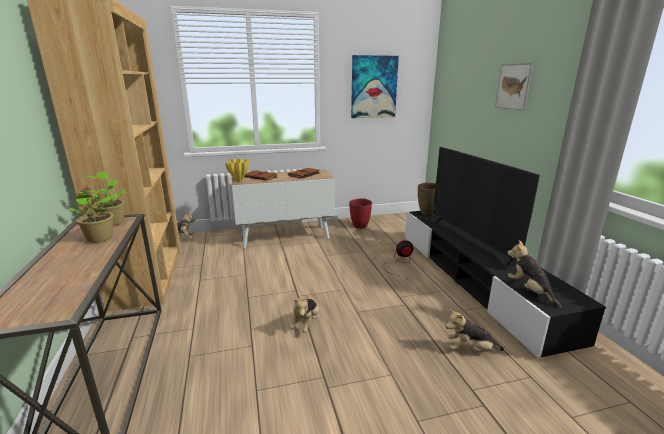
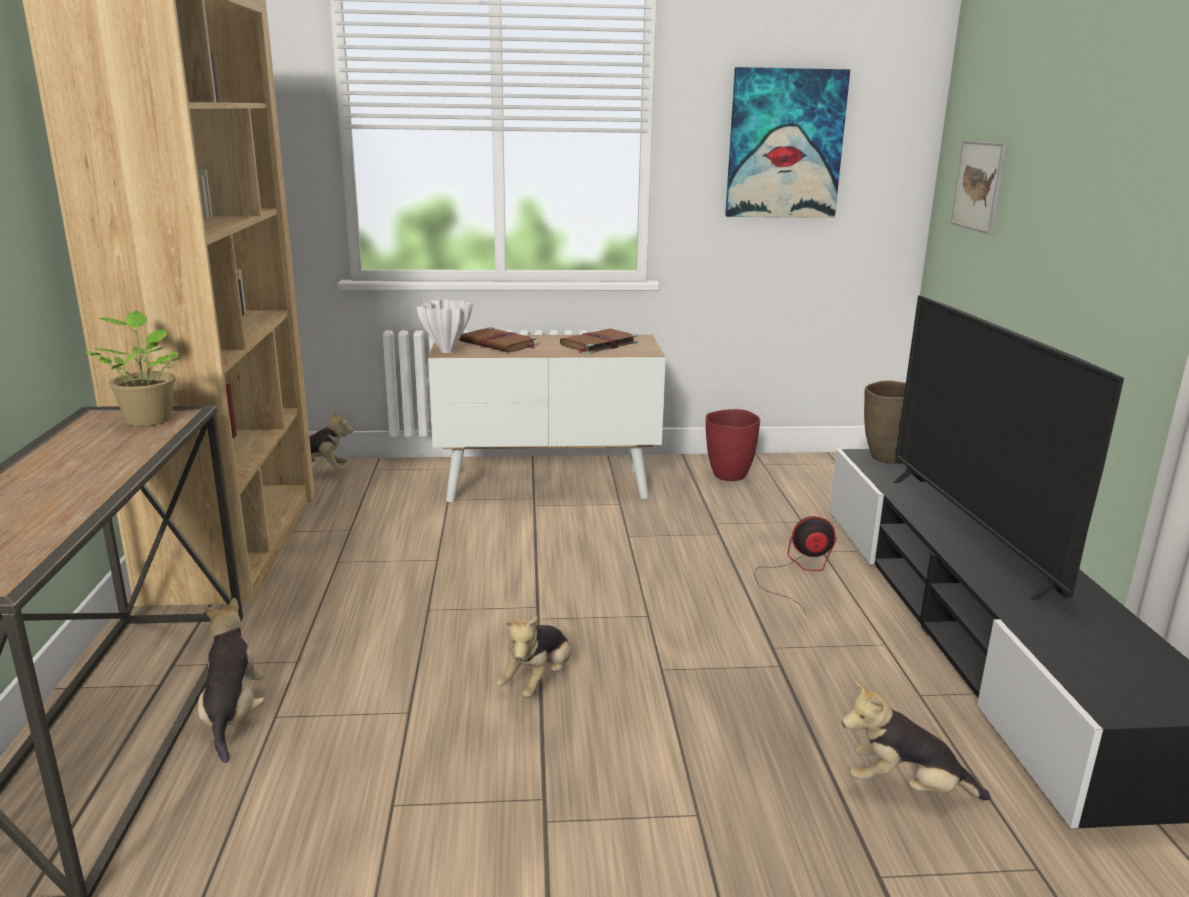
camera: 10 degrees right, 0 degrees up
(100, 239) = (113, 450): potted plant -> none
(239, 181) = (448, 351): yellow vase -> white vase
(513, 86) = (1112, 153): picture -> picture (979, 186)
(529, 291) = (1074, 663): plush toy -> plush toy (233, 715)

